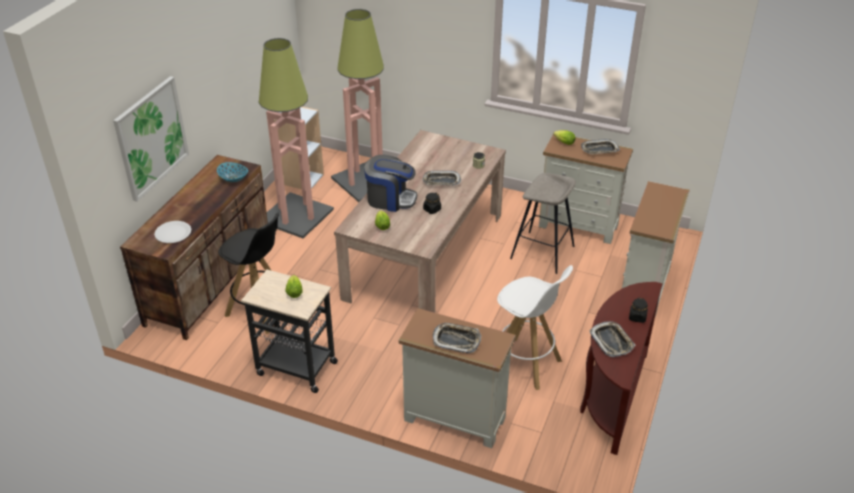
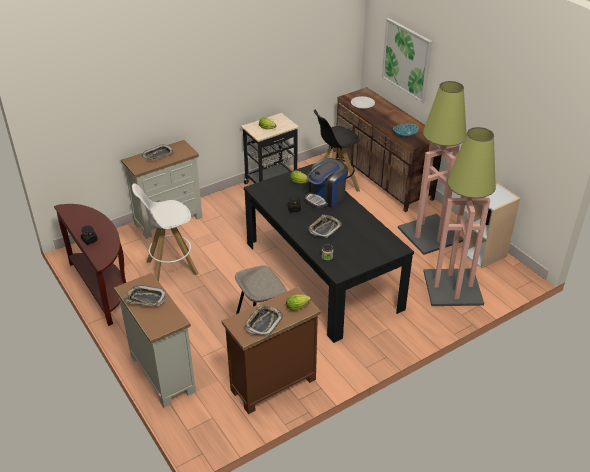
camera: 125 degrees right, 0 degrees up
(425, 255) = (322, 275): beige dining table -> black dining table
(578, 226) = (272, 384): white dresser -> brown dresser
(611, 341) = (89, 219): tray -> tray (145, 299)

